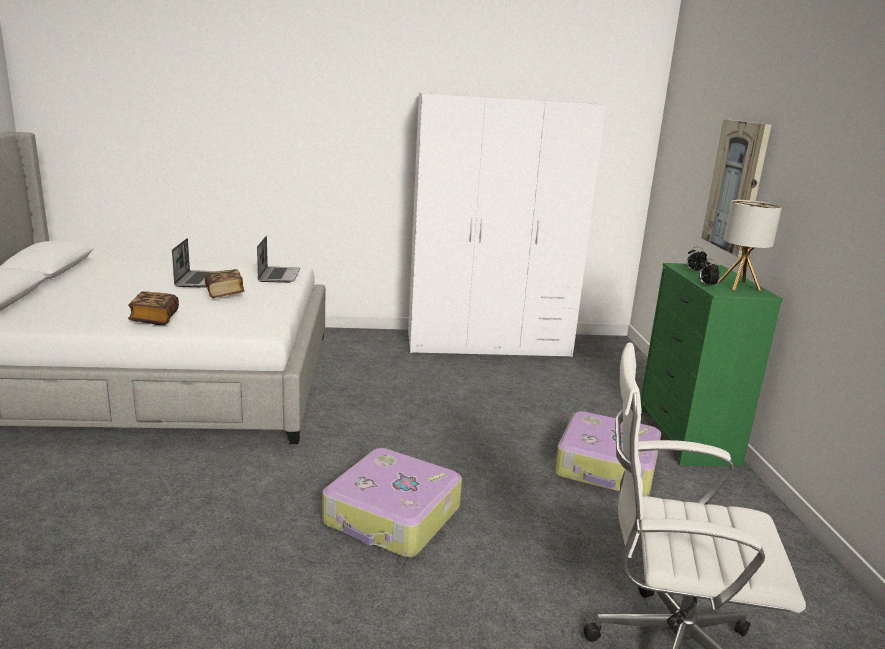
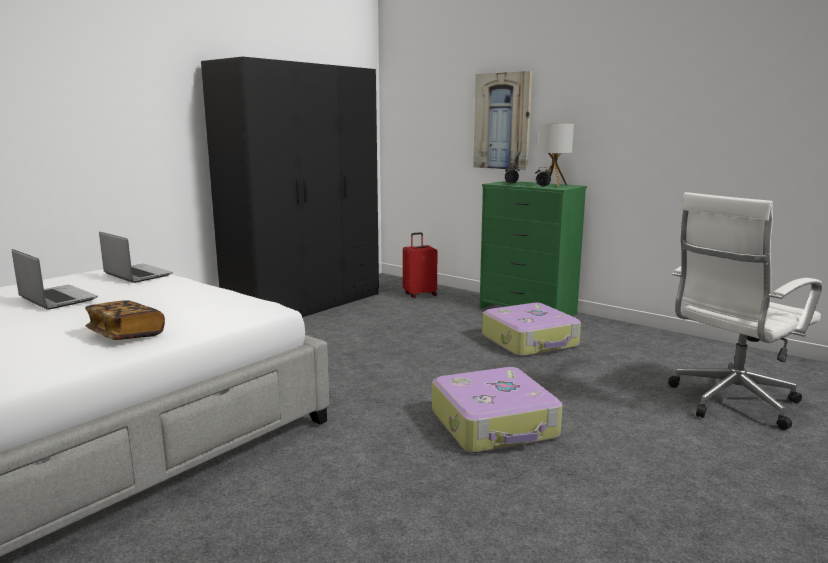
camera: 45 degrees left, 5 degrees down
(225, 293) = (132, 298): book -> none
(488, 344) = (306, 305): white wardrobe -> black wardrobe
(611, 372) = (420, 294): none -> red suitcase

